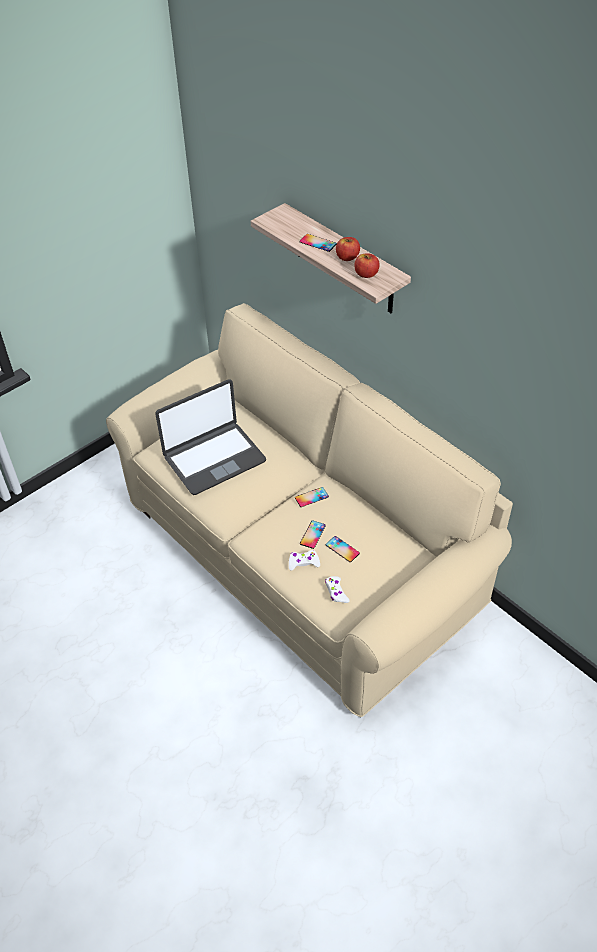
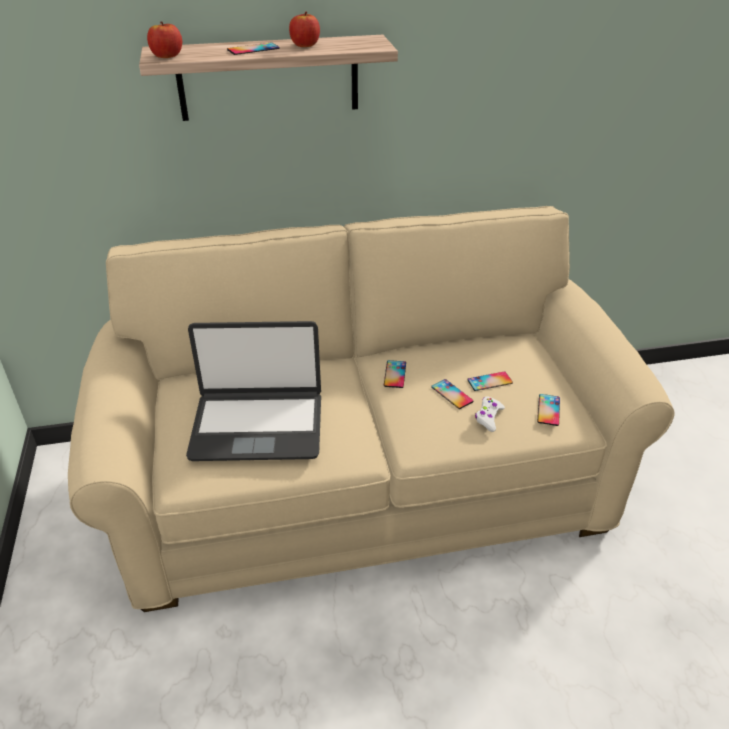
camera: 60 degrees left, 10 degrees down
(214, 458) = (257, 426): laptop -> laptop turned 90 degrees clockwise
(336, 592) = (548, 410): white game controller -> phone
(366, 274) = (350, 45): apple -> apple (167, 56)

